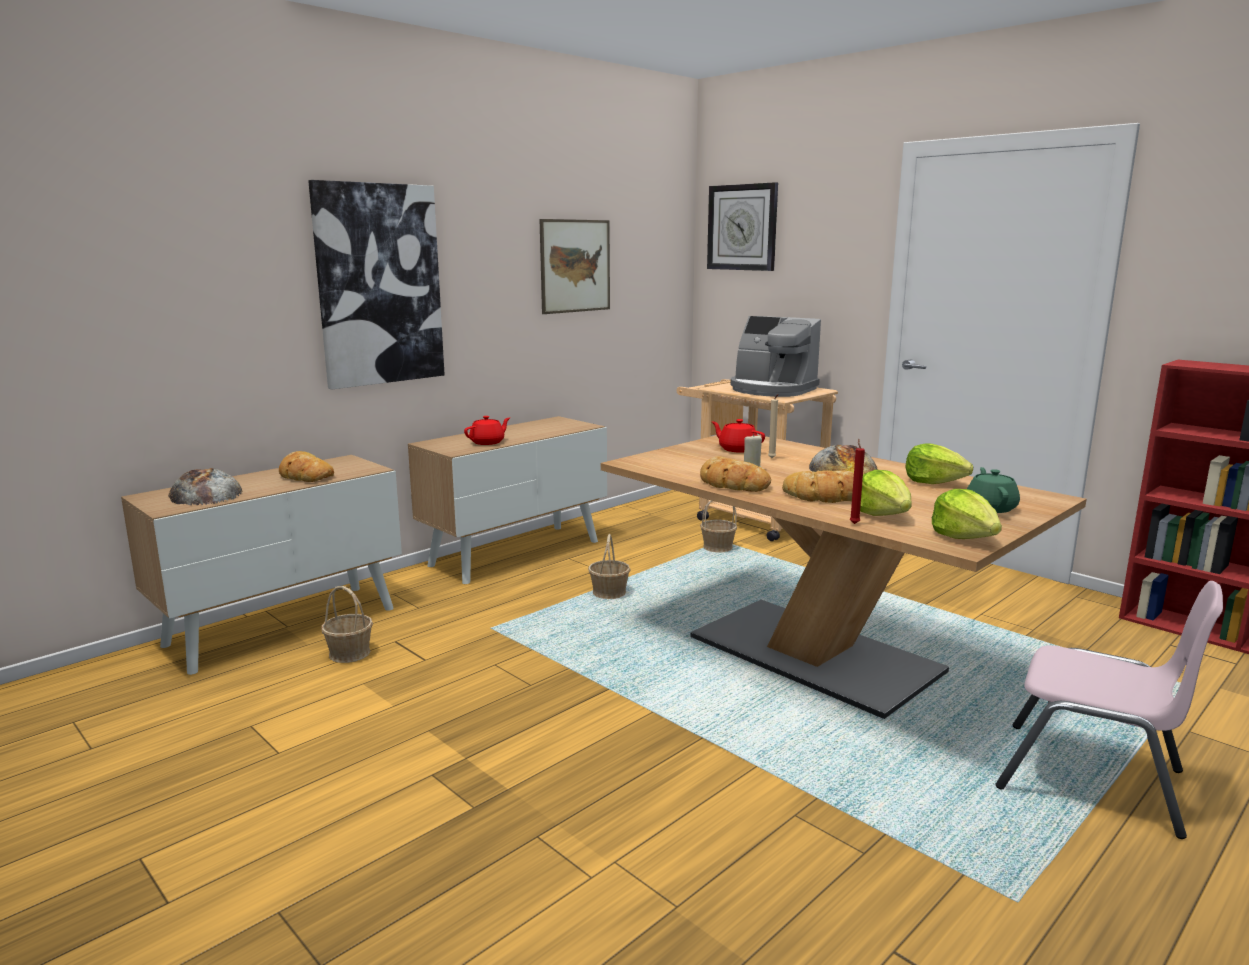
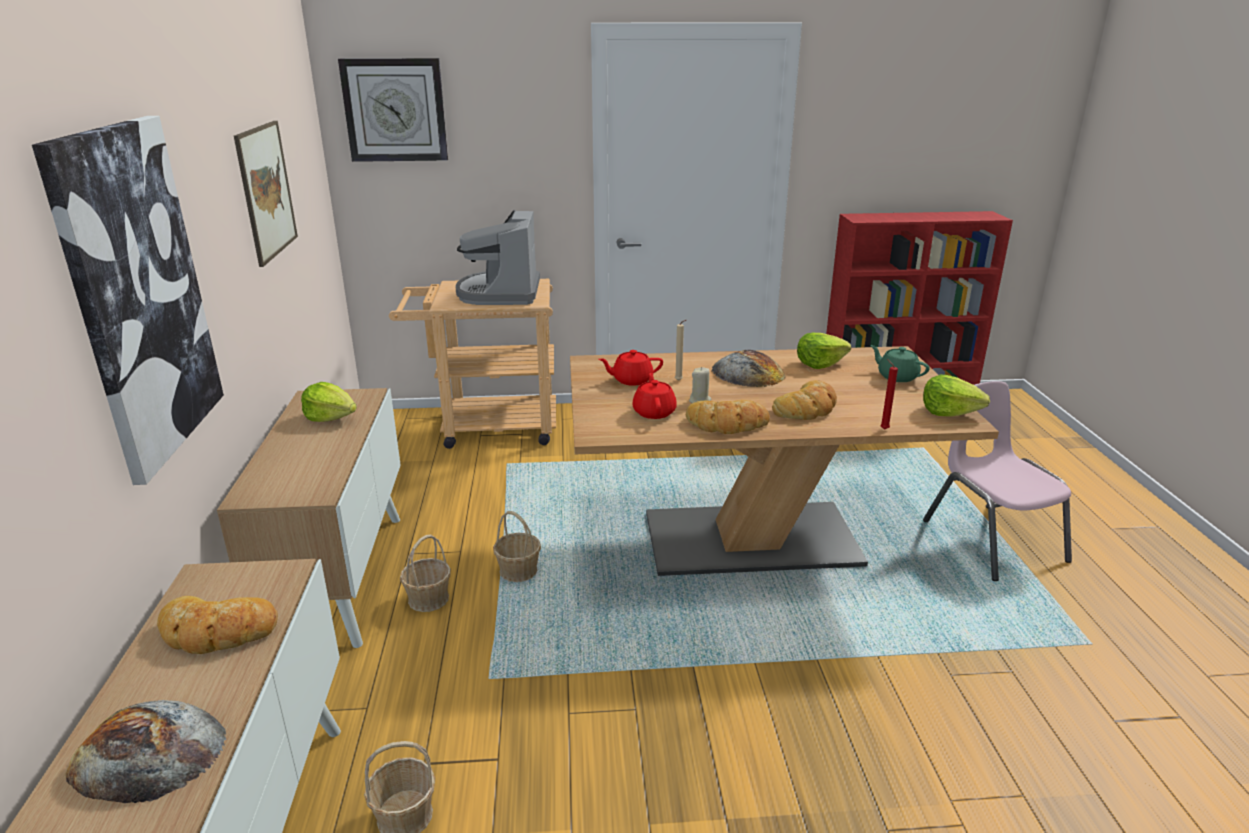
camera: 50 degrees left, 10 degrees up
(488, 442) = (321, 463): red teapot -> red teapot (654, 412)
(717, 548) = (517, 472): basket -> basket (428, 599)
(772, 390) = (500, 293): coffee machine -> coffee machine turned 105 degrees clockwise
(882, 514) = (873, 411): lettuce -> lettuce (331, 417)
(1091, 779) = (992, 540): pink chair -> pink chair turned 90 degrees counterclockwise

